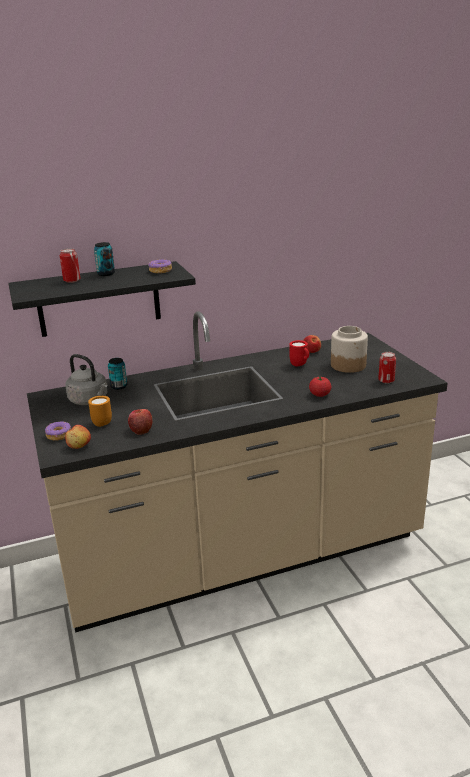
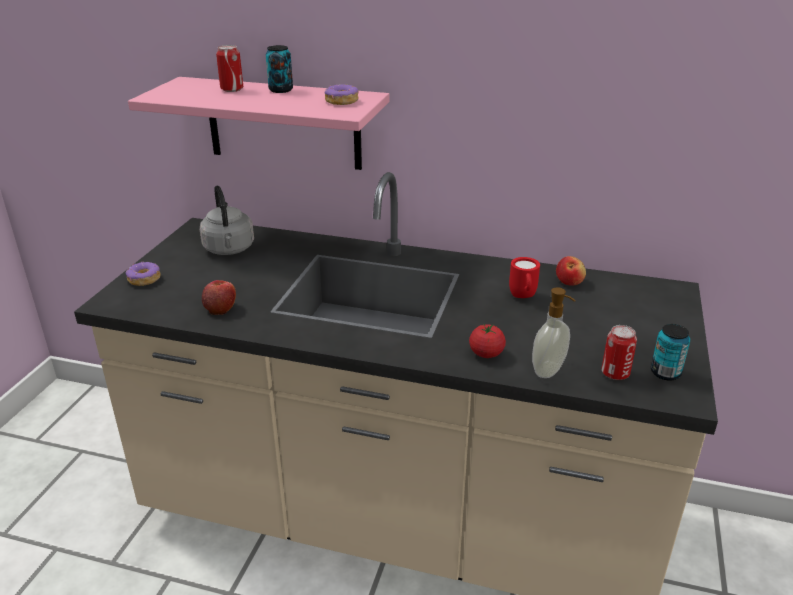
camera: 35 degrees right, 5 degrees up
(79, 446) = (141, 301): apple -> none
(99, 299) = (283, 123): black shelf -> pink shelf
(100, 422) = (199, 281): orange mug -> none
(119, 386) = (280, 243): can -> can (665, 373)
(348, 365) = (592, 324): jar -> none
(358, 390) = (549, 371): none -> soap dispenser

